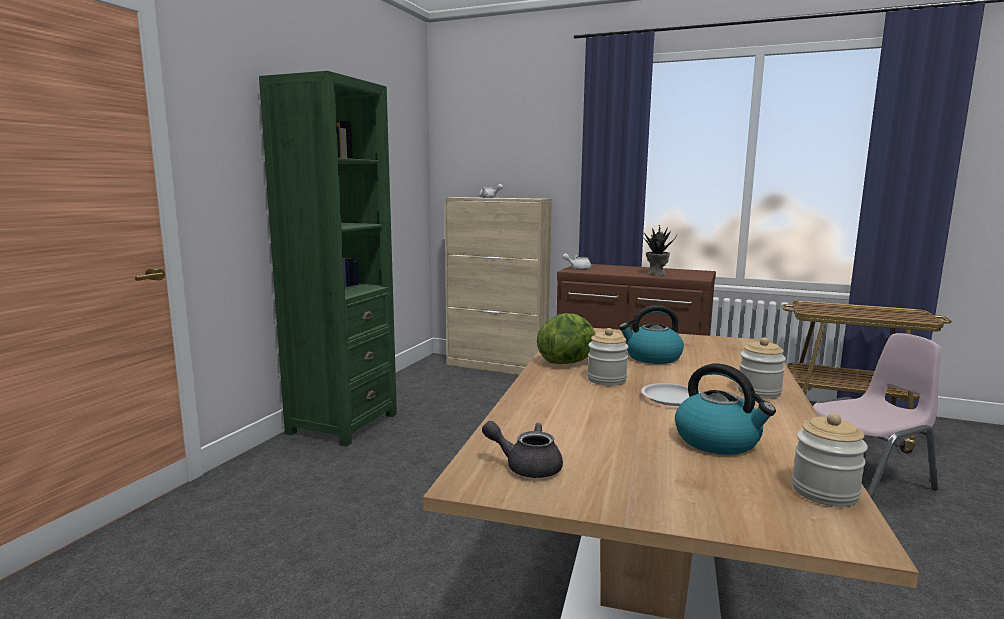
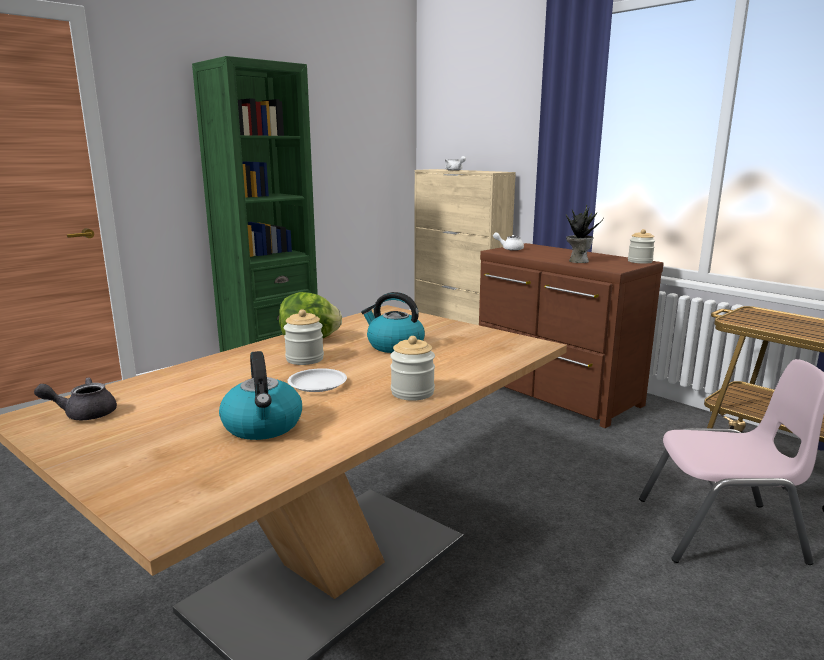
camera: 25 degrees right, 5 degrees up
(526, 466) = (83, 414): grey teapot -> grey teapot turned 60 degrees counterclockwise
(824, 492) = (240, 485): jar -> jar (640, 261)

